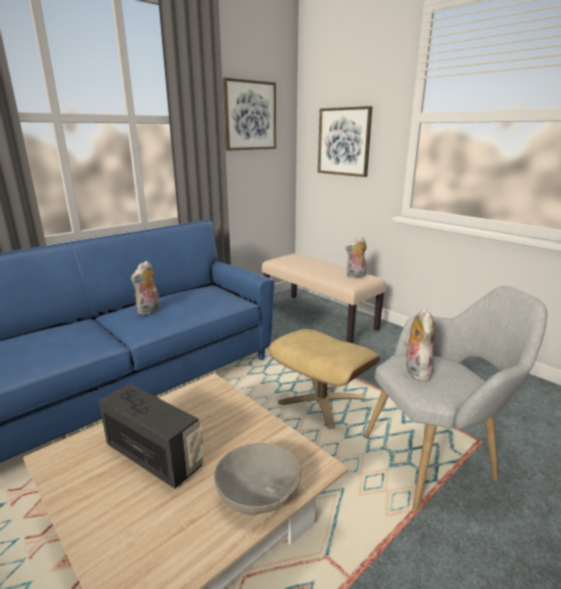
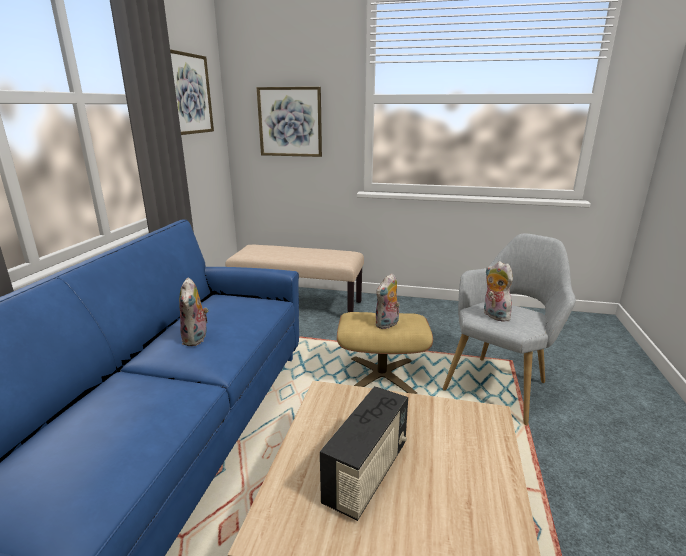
camera: 35 degrees left, 0 degrees up
(155, 456) = (367, 474): radio -> radio turned 120 degrees clockwise
(258, 492) = (481, 454): grey bowl -> none
(355, 276) = (339, 254): plush toy -> plush toy (387, 325)

